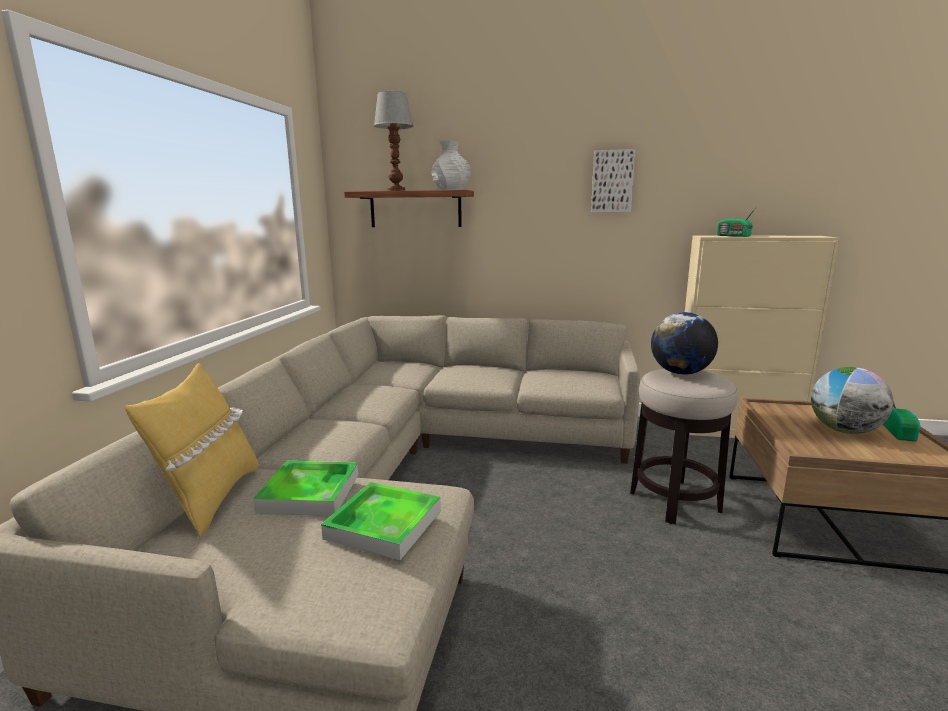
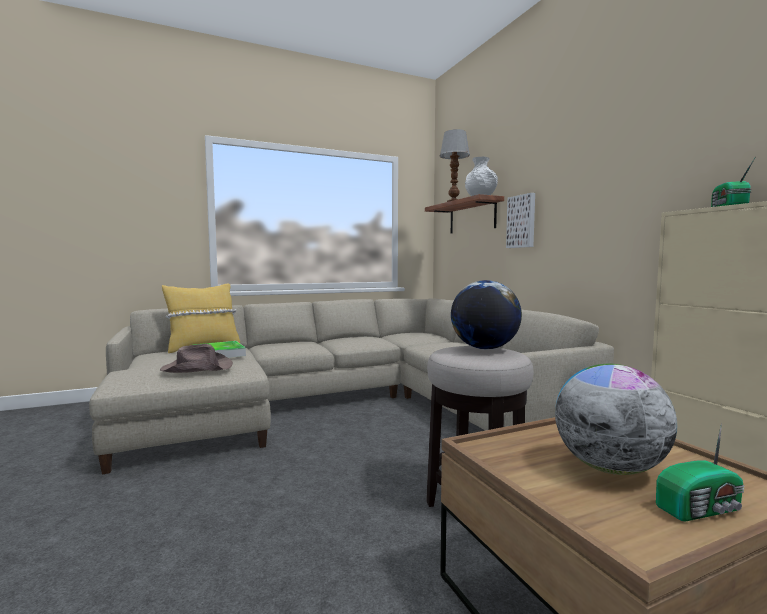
camera: 55 degrees right, 10 degrees down
(384, 524) = (196, 368): tray -> brown hat
(612, 181) = (608, 165): picture -> picture (522, 221)

